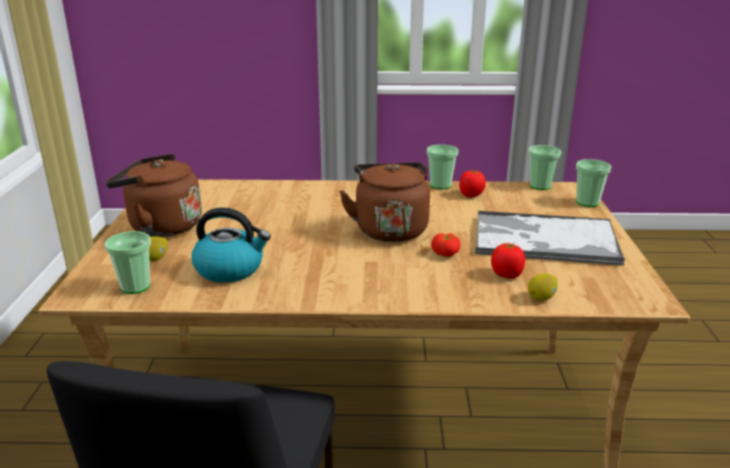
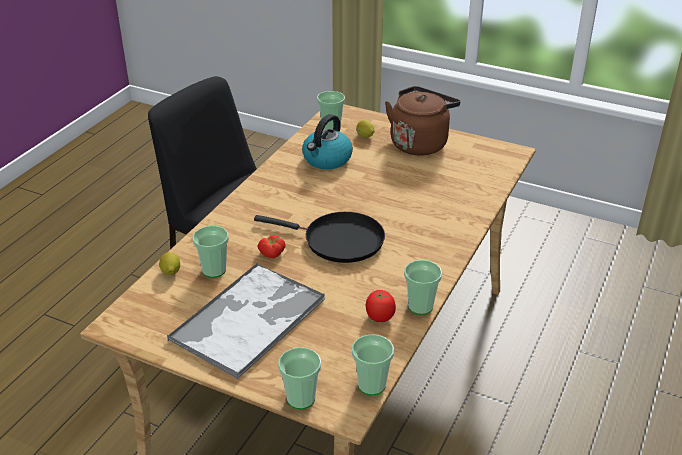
camera: 115 degrees right, 10 degrees up
(390, 229) = (338, 241): brown kettle -> black frying pan
(507, 275) = (214, 270): tomato -> cup

